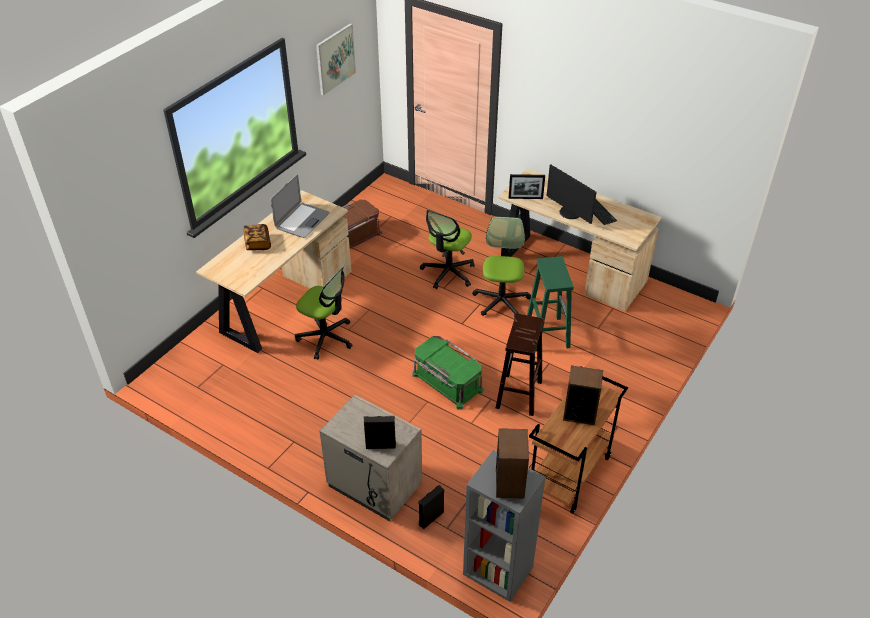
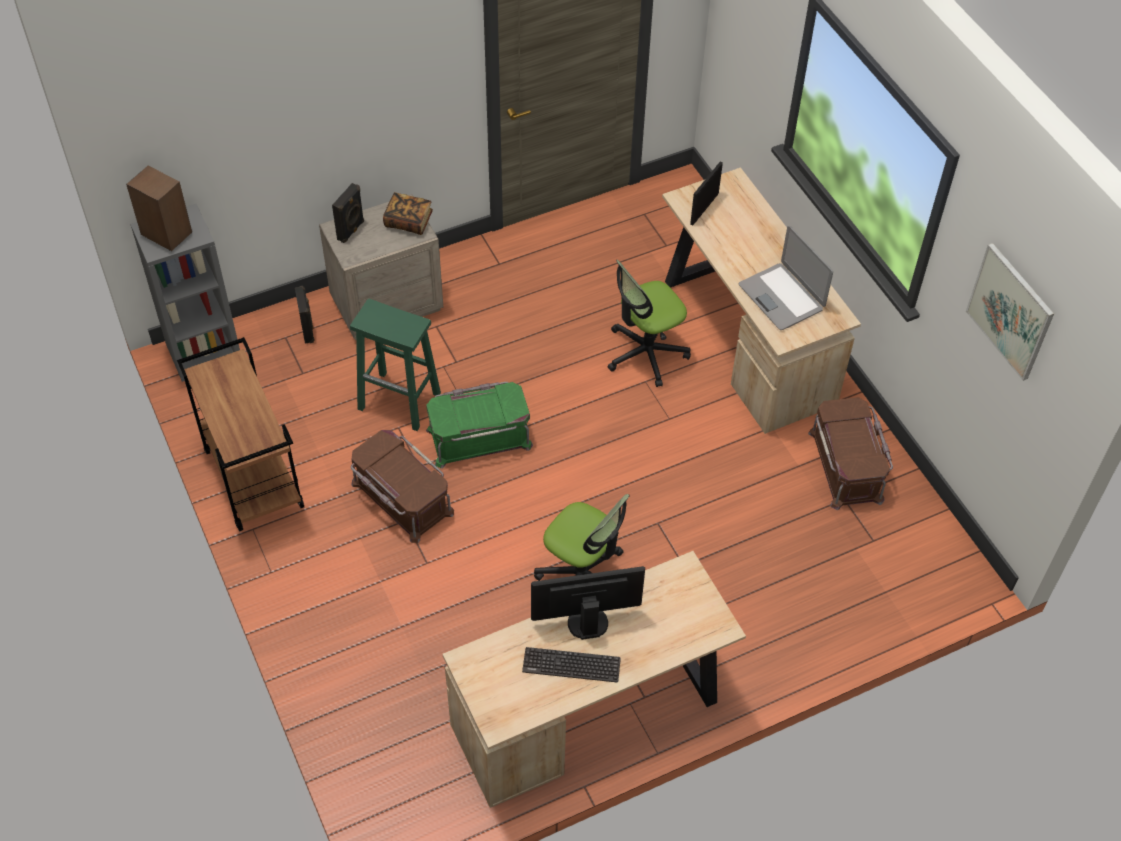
camera: 120 degrees right, 10 degrees up
(257, 243) = (760, 238): book -> book (408, 221)
(448, 273) = (687, 545): office chair -> none
(519, 395) = (401, 498): brown stool -> brown storage box
(525, 198) = (664, 584): picture frame -> picture frame (704, 208)
(547, 333) = (480, 594): green stool -> green stool (400, 401)
(579, 413) = (239, 411): speaker -> none

